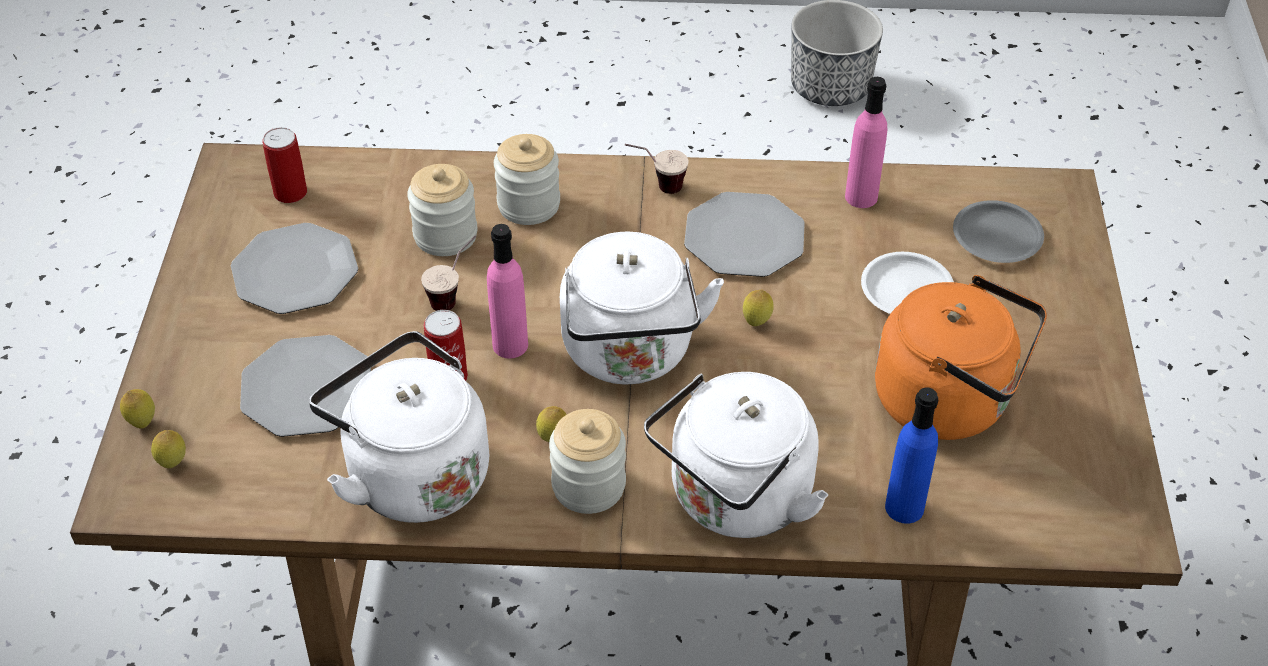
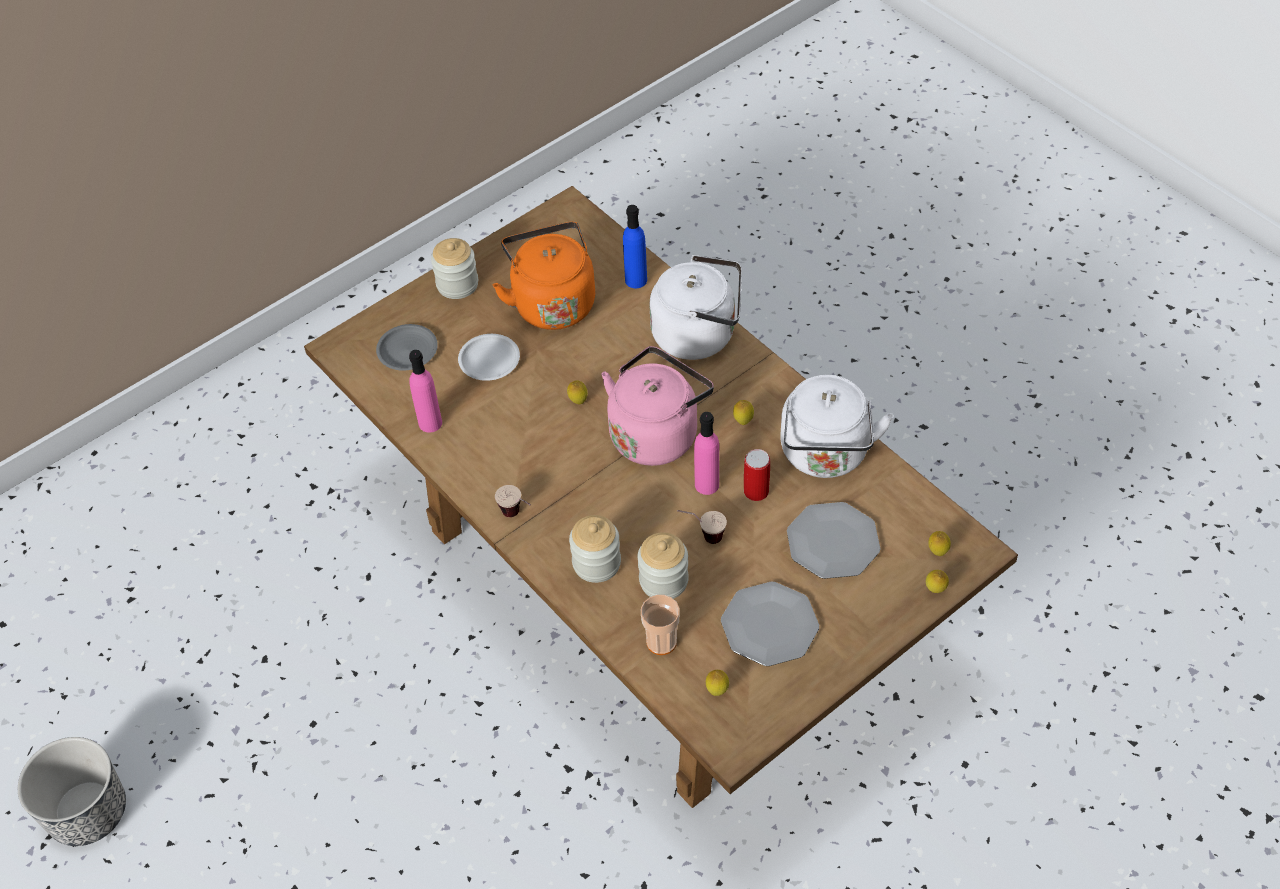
camera: 130 degrees left, 5 degrees up
(290, 192) = (717, 690): can -> lemon
(387, 191) = (661, 642): none -> cup
(588, 485) = (753, 388): jar -> jar (457, 284)
(630, 354) = (656, 433): white kettle -> pink kettle
(744, 237) = (518, 449): plate -> none

